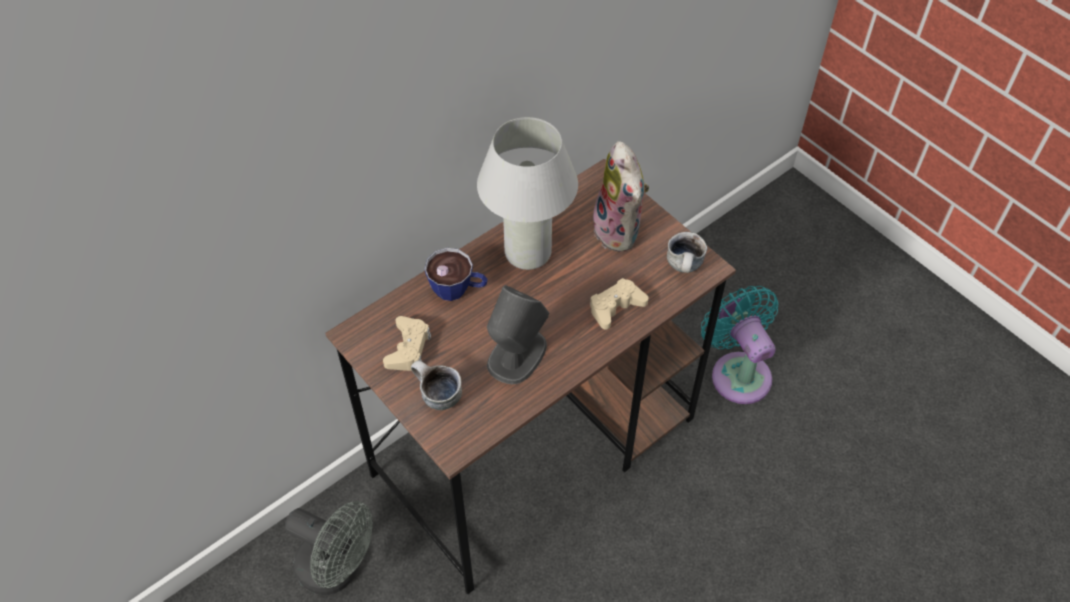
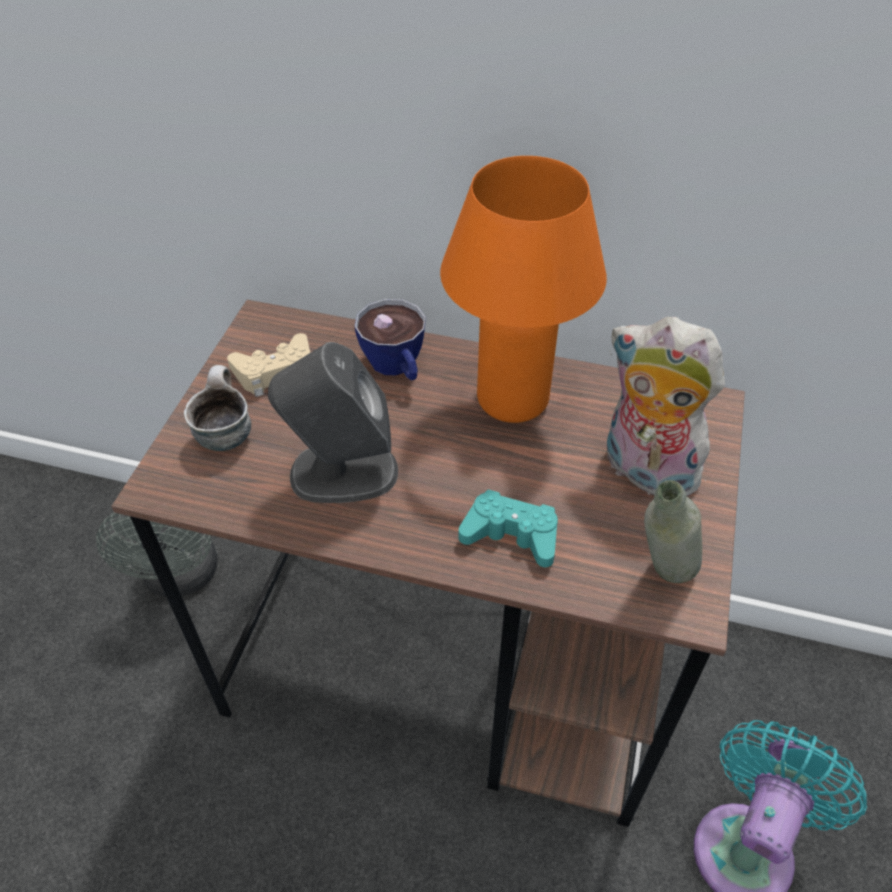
camera: 55 degrees right, 5 degrees down
(528, 253) = (512, 399): white table lamp -> orange table lamp
(615, 307) = (511, 535): beige game controller -> turquoise game controller
(620, 231) = (643, 471): plush toy -> plush toy turned 90 degrees clockwise
(685, 268) = (659, 581): mug -> grey bottle

